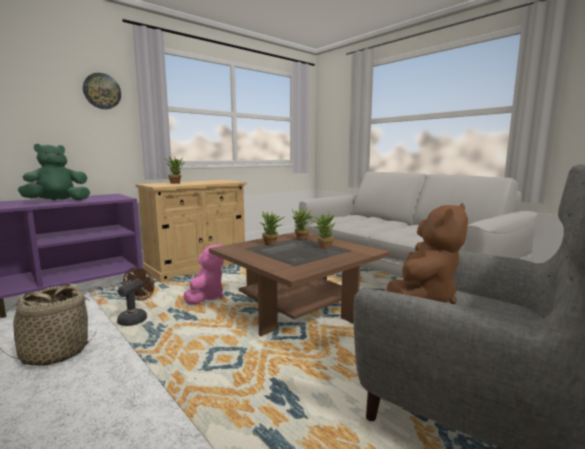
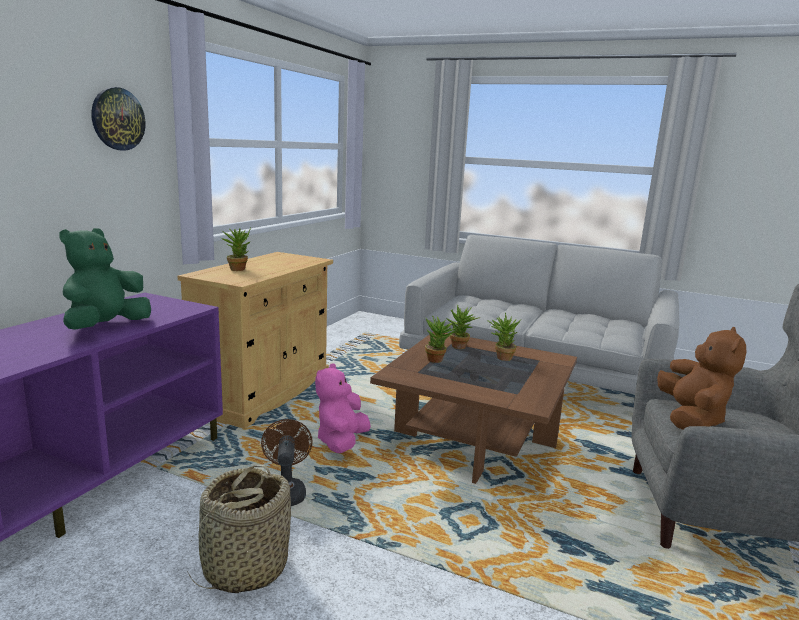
camera: 25 degrees left, 5 degrees up
(206, 297) = (341, 442): pink plush toy -> pink plush toy turned 150 degrees counterclockwise

